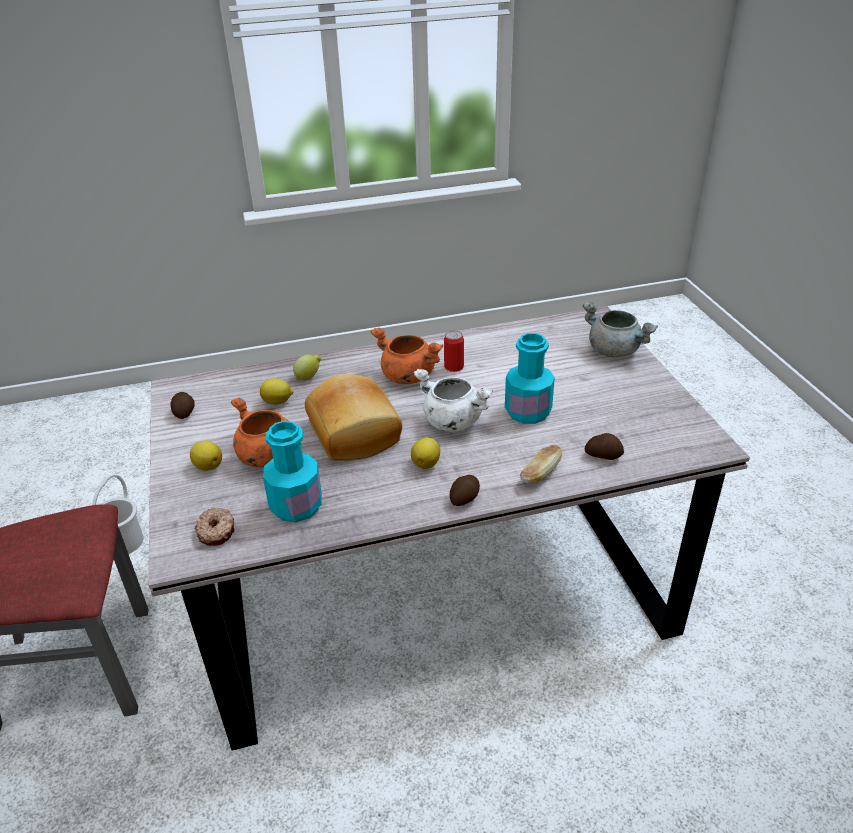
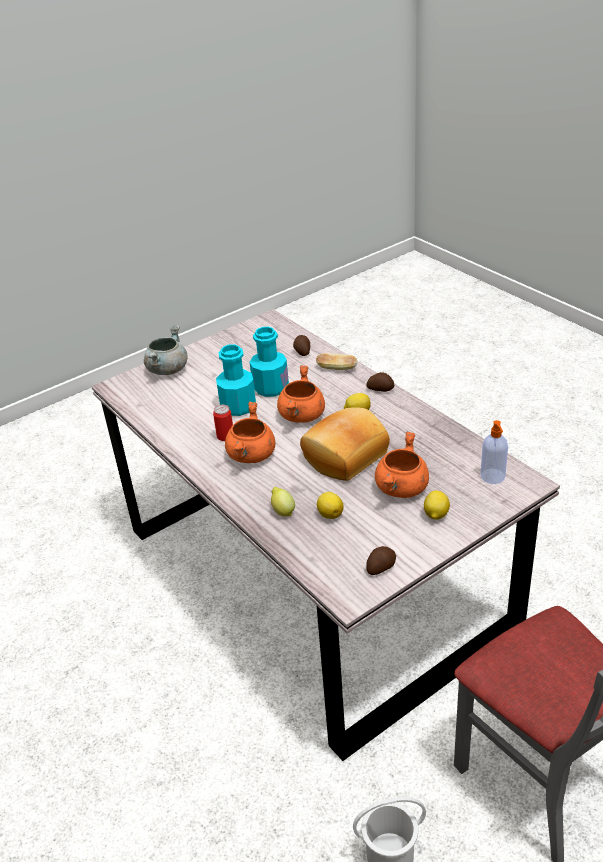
camera: 110 degrees left, 0 degrees up
(217, 531) = (493, 477): donut -> soap dispenser
(296, 506) = (441, 452): turquoise bottle -> turquoise bottle (238, 406)
(451, 421) = (302, 416): white cooking pot -> orange cooking pot

